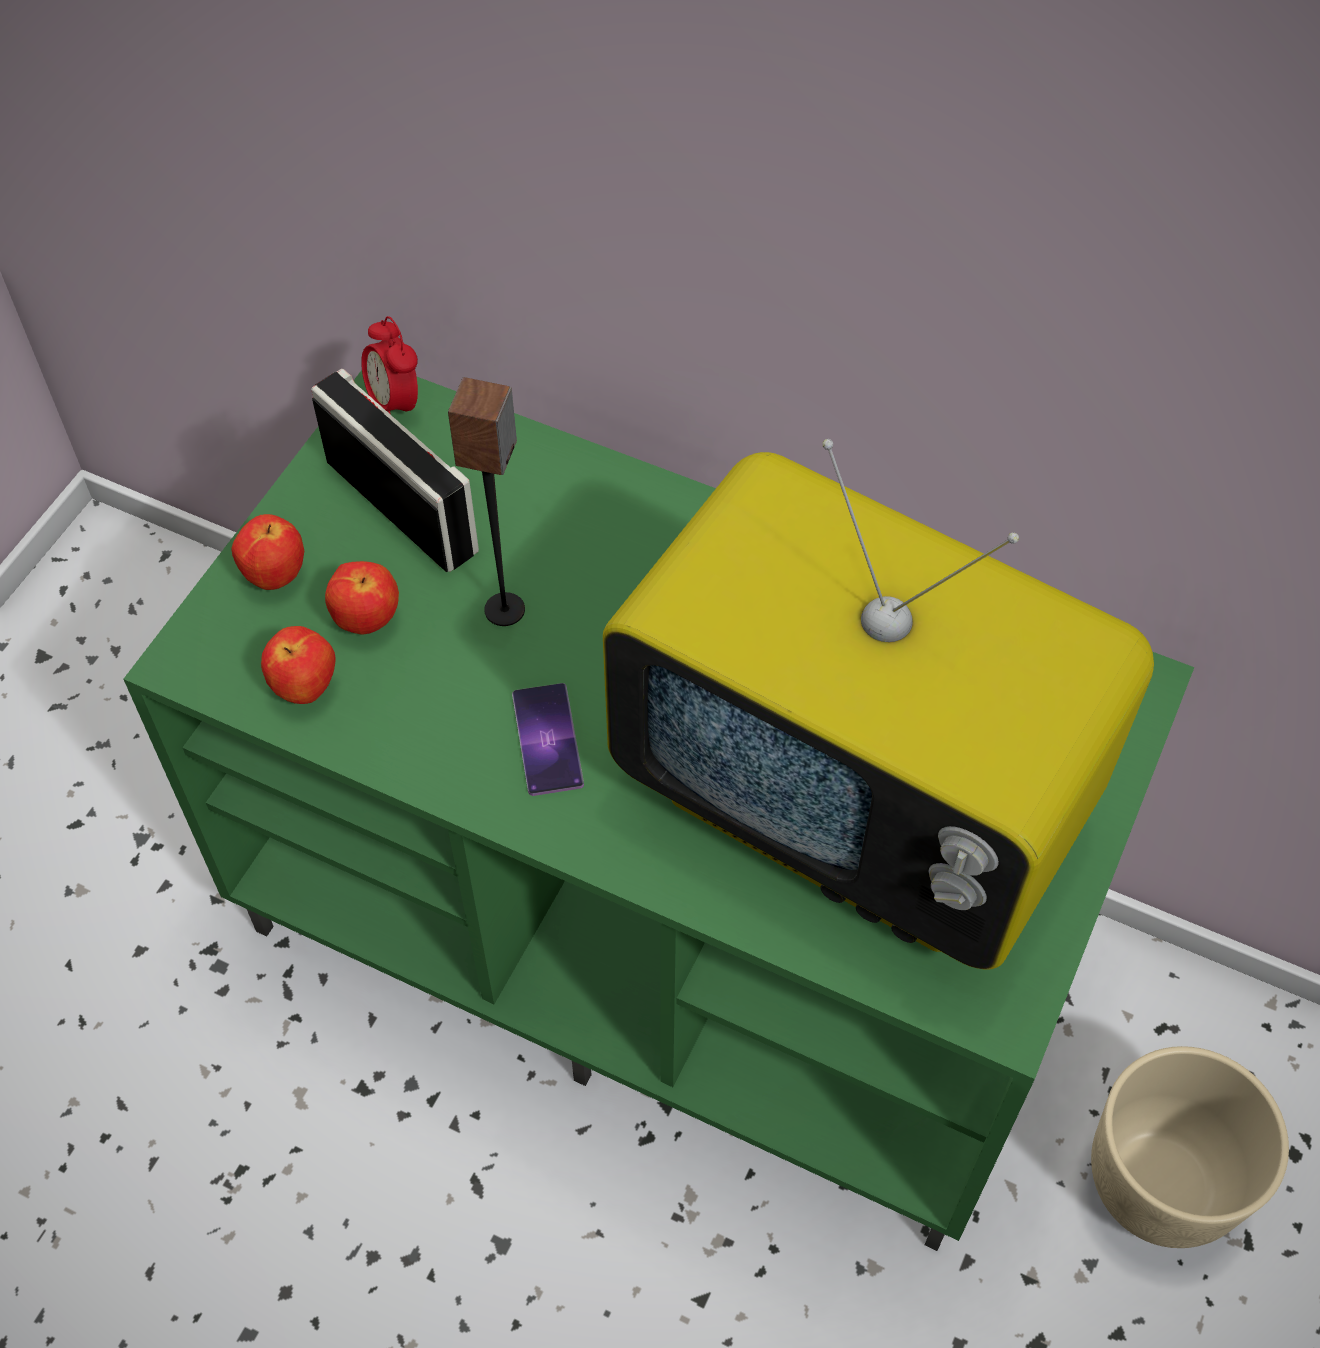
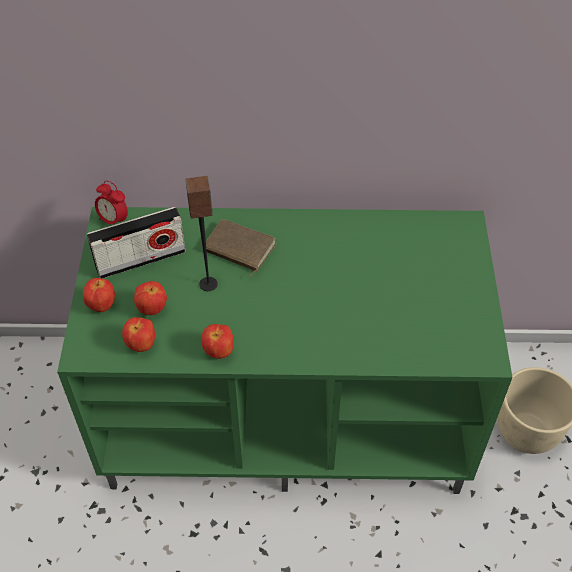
camera: 25 degrees left, 5 degrees down
(402, 506) = (140, 259): radio -> radio turned 135 degrees clockwise
(446, 763) = (219, 352): none -> apple
(547, 739) = (255, 327): phone -> none
(605, 557) = (238, 249): none -> brown book
(857, 804) = (391, 305): television -> none

